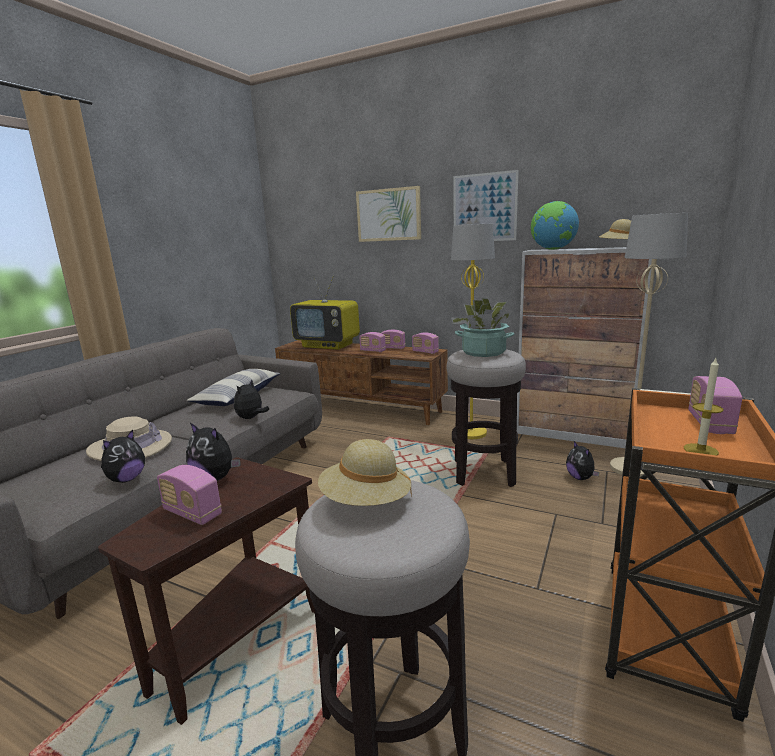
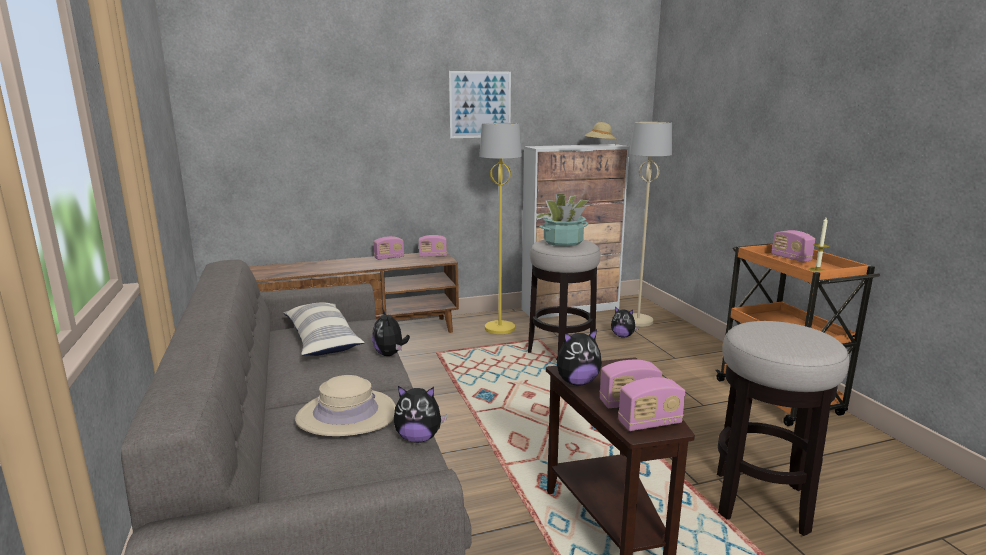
camera: 45 degrees left, 0 degrees up
(126, 479) = (419, 438): plush toy -> plush toy turned 105 degrees clockwise
(328, 345) = (302, 267): television -> none
(365, 502) = (771, 335): beige hat -> none
(373, 351) = (375, 264): radio -> radio (649, 423)
(389, 215) = (373, 106): picture -> none
(552, 249) = (551, 146): globe -> none

